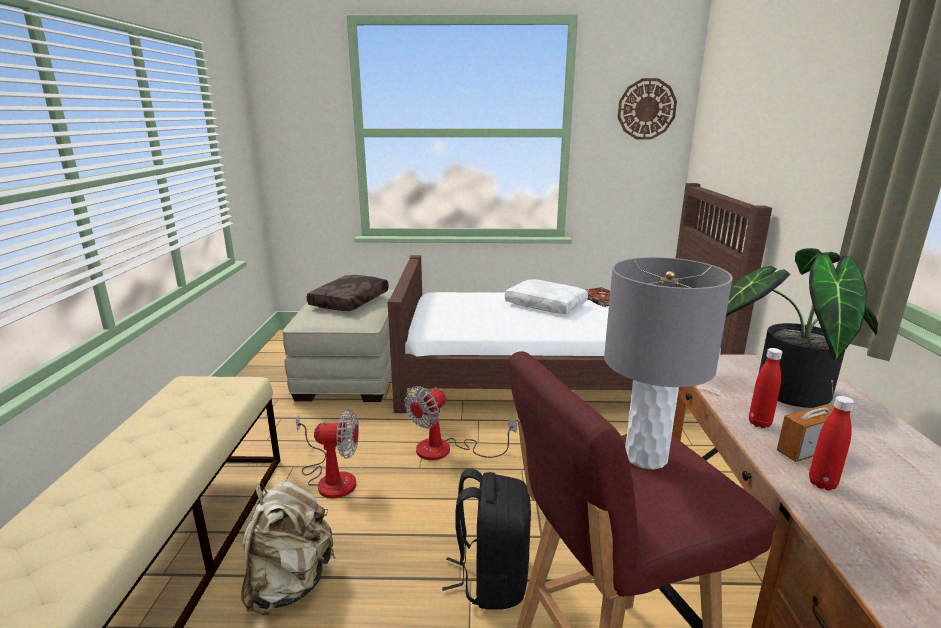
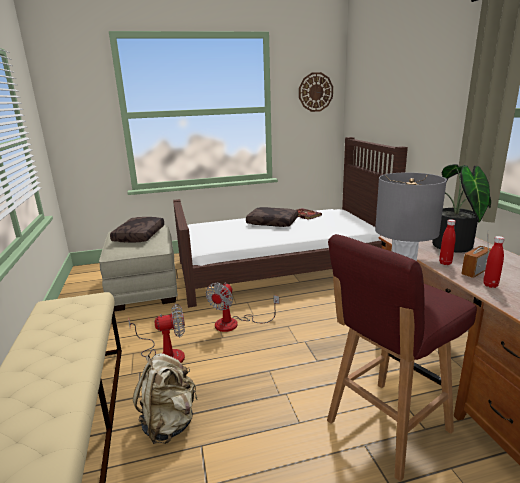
camera: 15 degrees left, 0 degrees up
(491, 578) = (298, 390): black backpack -> none
(547, 305) = (273, 222): white pillow -> brown pillow

